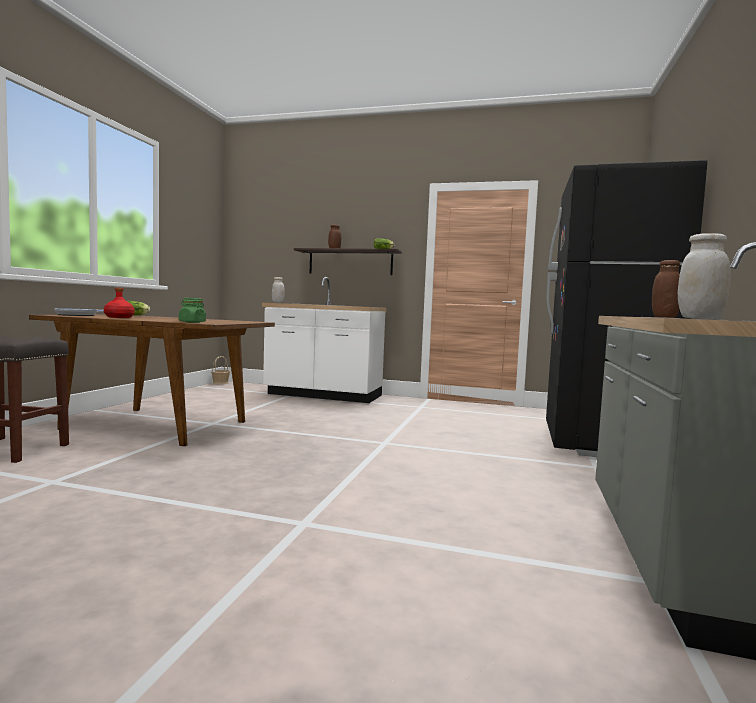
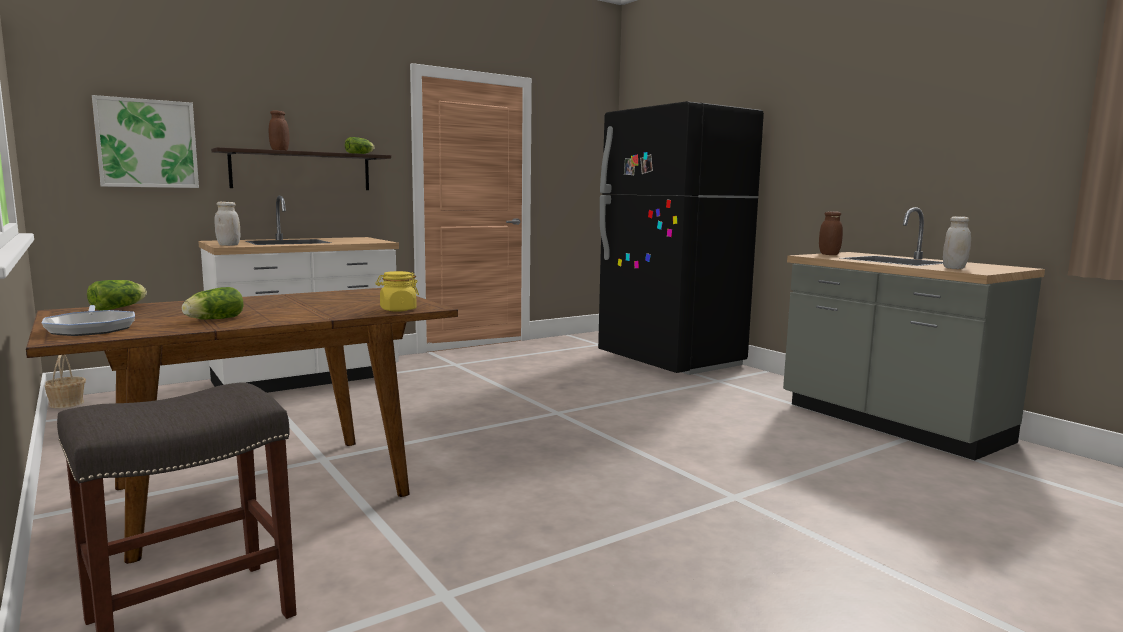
camera: 50 degrees left, 5 degrees up
(119, 317) = (213, 319): red bottle -> lettuce
(192, 322) = (398, 309): green jar -> yellow jar
(273, 249) = (147, 143): none -> picture

